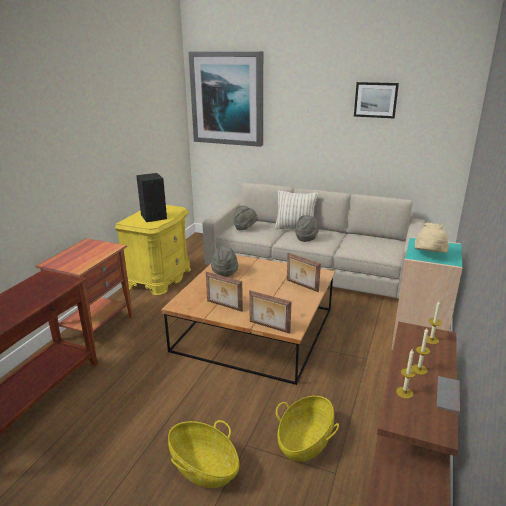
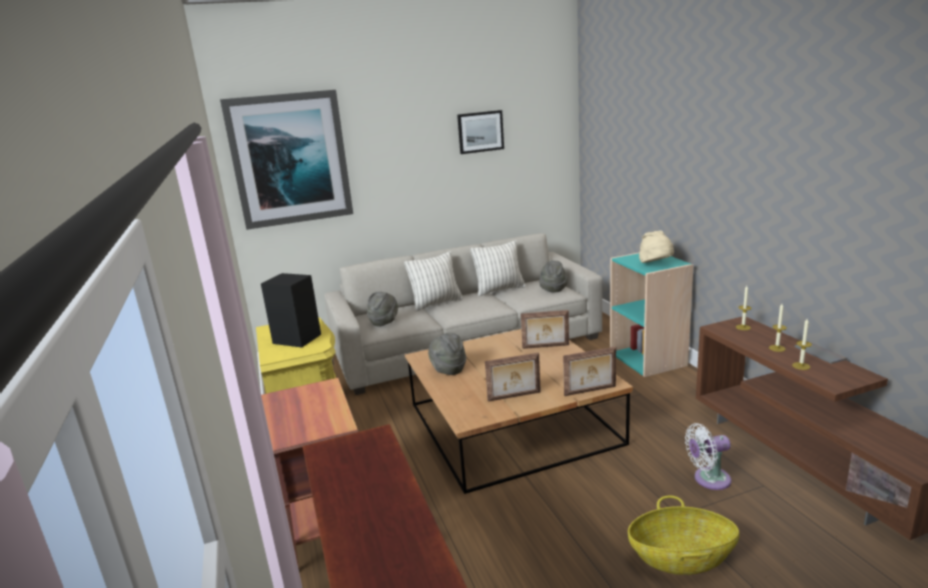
camera: 40 degrees left, 5 degrees down
(305, 440) = (708, 479): basket -> white fan
(306, 238) = (469, 306): grey hat -> grey hat (553, 288)
(350, 235) = (499, 290): none -> pillow

